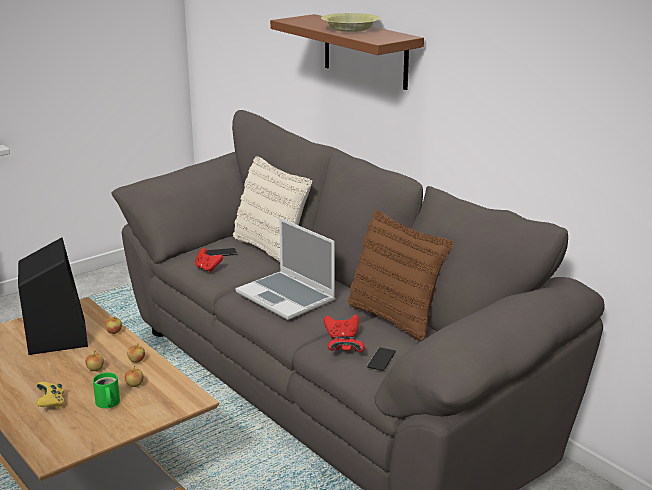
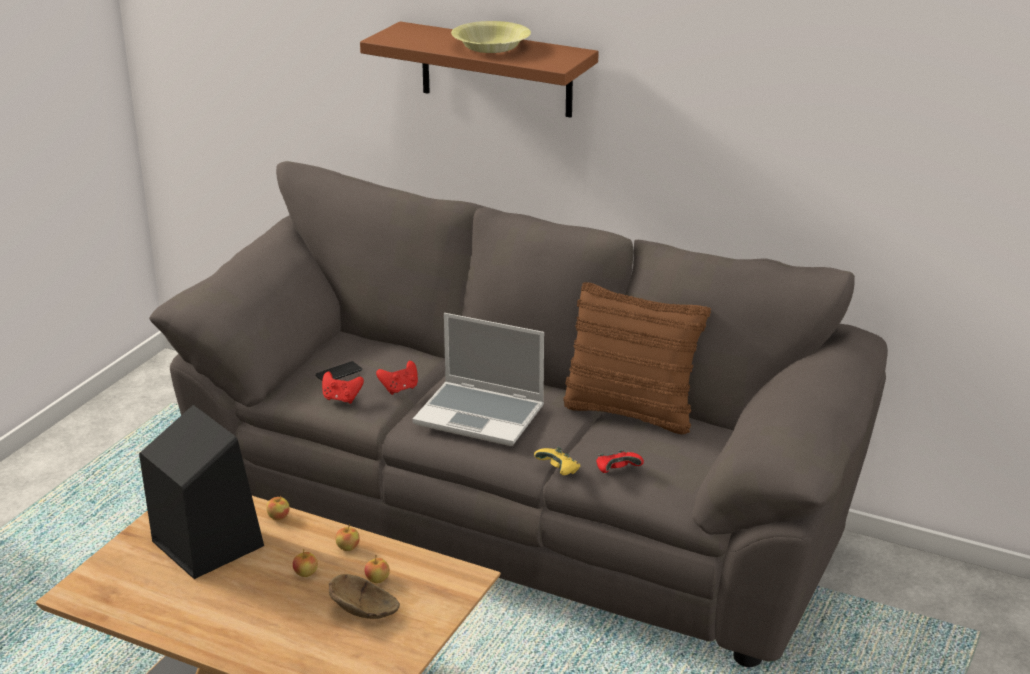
camera: 25 degrees left, 5 degrees up
(51, 403) = (295, 634): yellow game controller -> yellow game controller (559, 471)
(107, 403) = (366, 613): green mug -> brown bowl
(272, 249) = (399, 352): beige pillow -> none
(341, 335) = (590, 450): red game controller -> red game controller (399, 389)
(381, 359) = (661, 469): phone -> none

